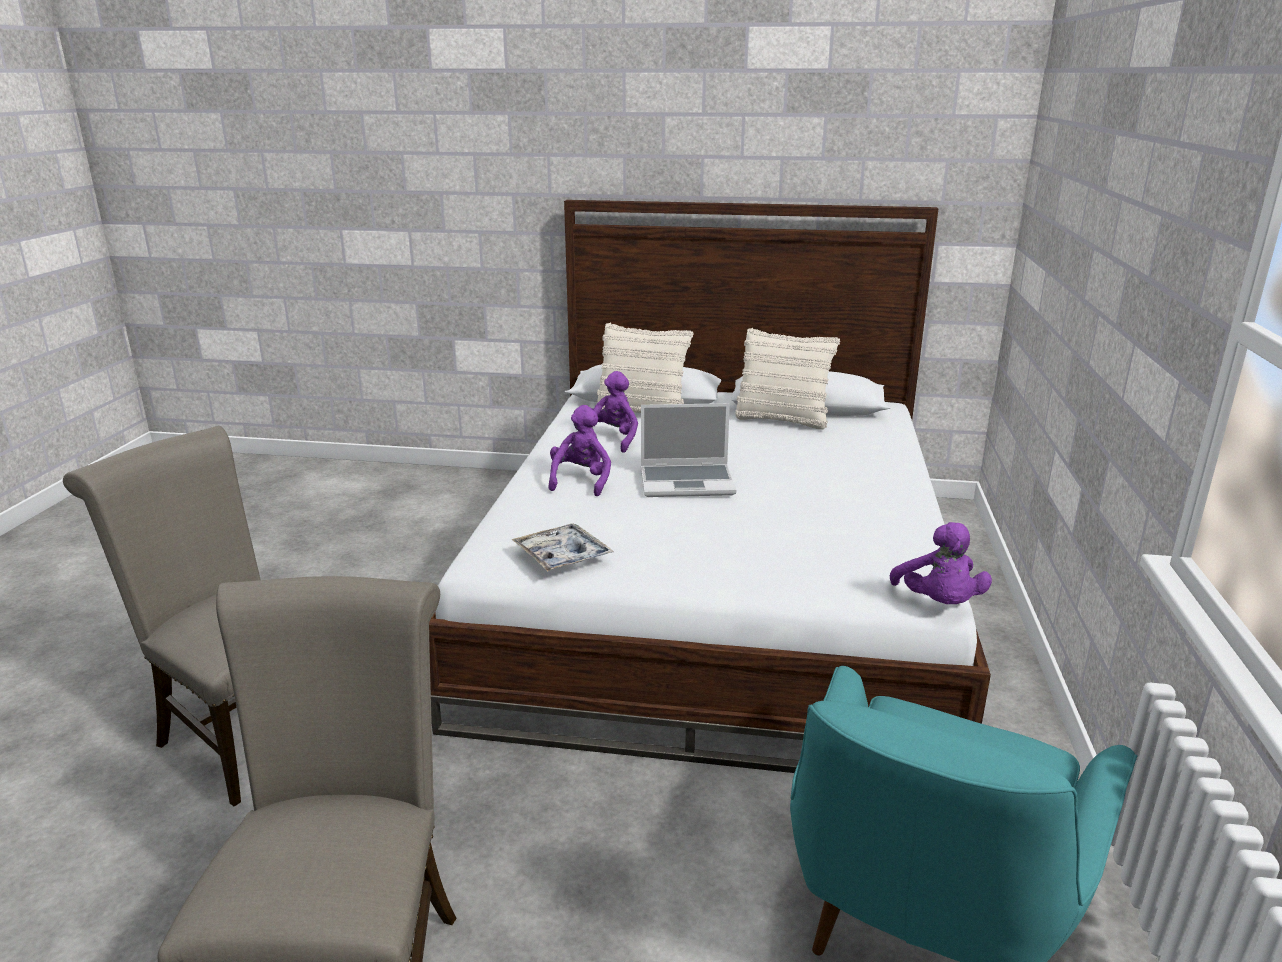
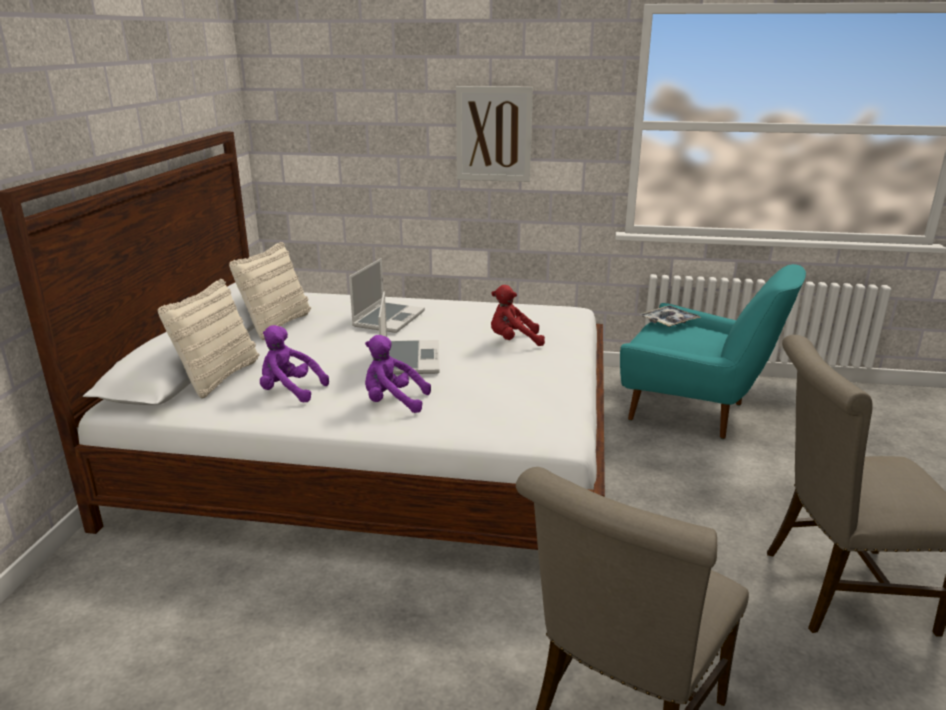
camera: 90 degrees left, 0 degrees up
(562, 556) = (547, 402): tray -> tray (668, 321)
(768, 546) = (513, 341): none -> red plush toy
(823, 468) = (388, 319): none -> laptop
(938, 603) = (575, 309): purple plush toy -> none
(1121, 284) = (493, 134): none -> picture

